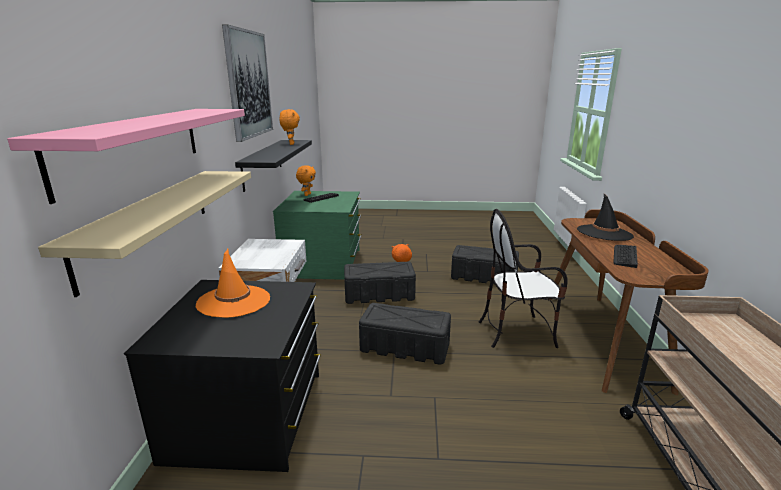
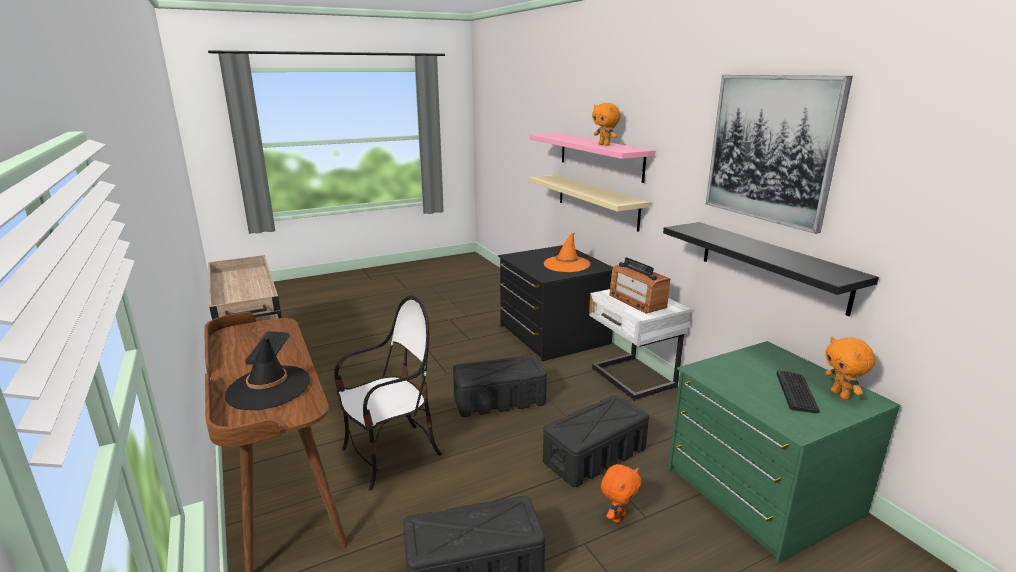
camera: 150 degrees right, 0 degrees up
(268, 252) = (637, 301): none -> radio
(291, 144) = (799, 264): orange plush toy -> orange plush toy (604, 145)

